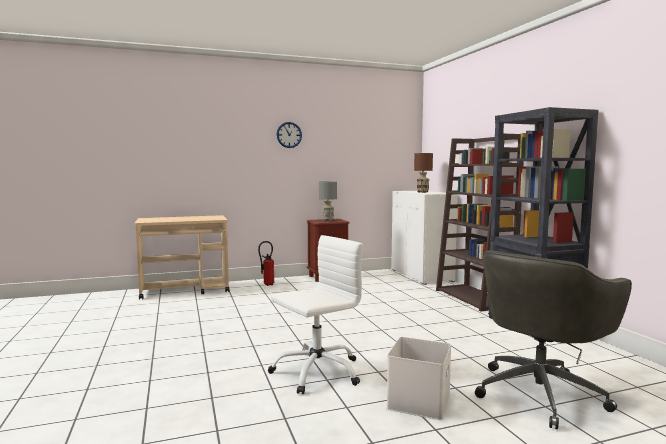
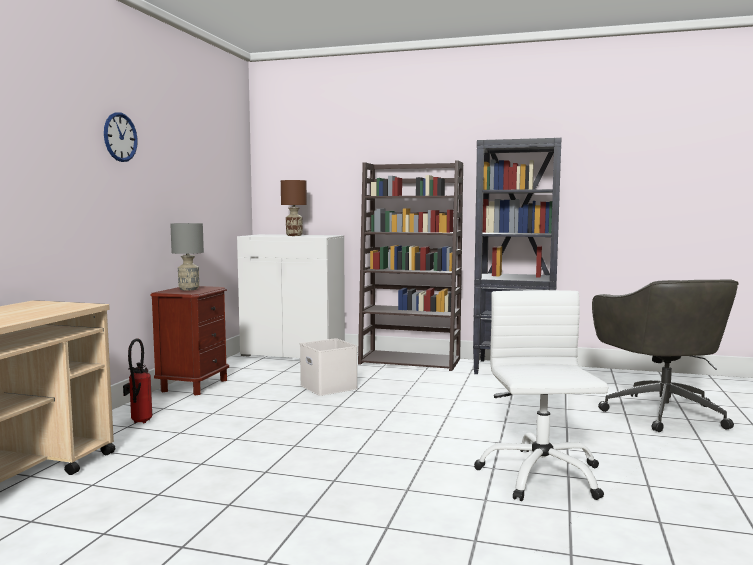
camera: 55 degrees left, 0 degrees up
(418, 400) = (651, 453): white storage box -> white storage box (327, 387)

